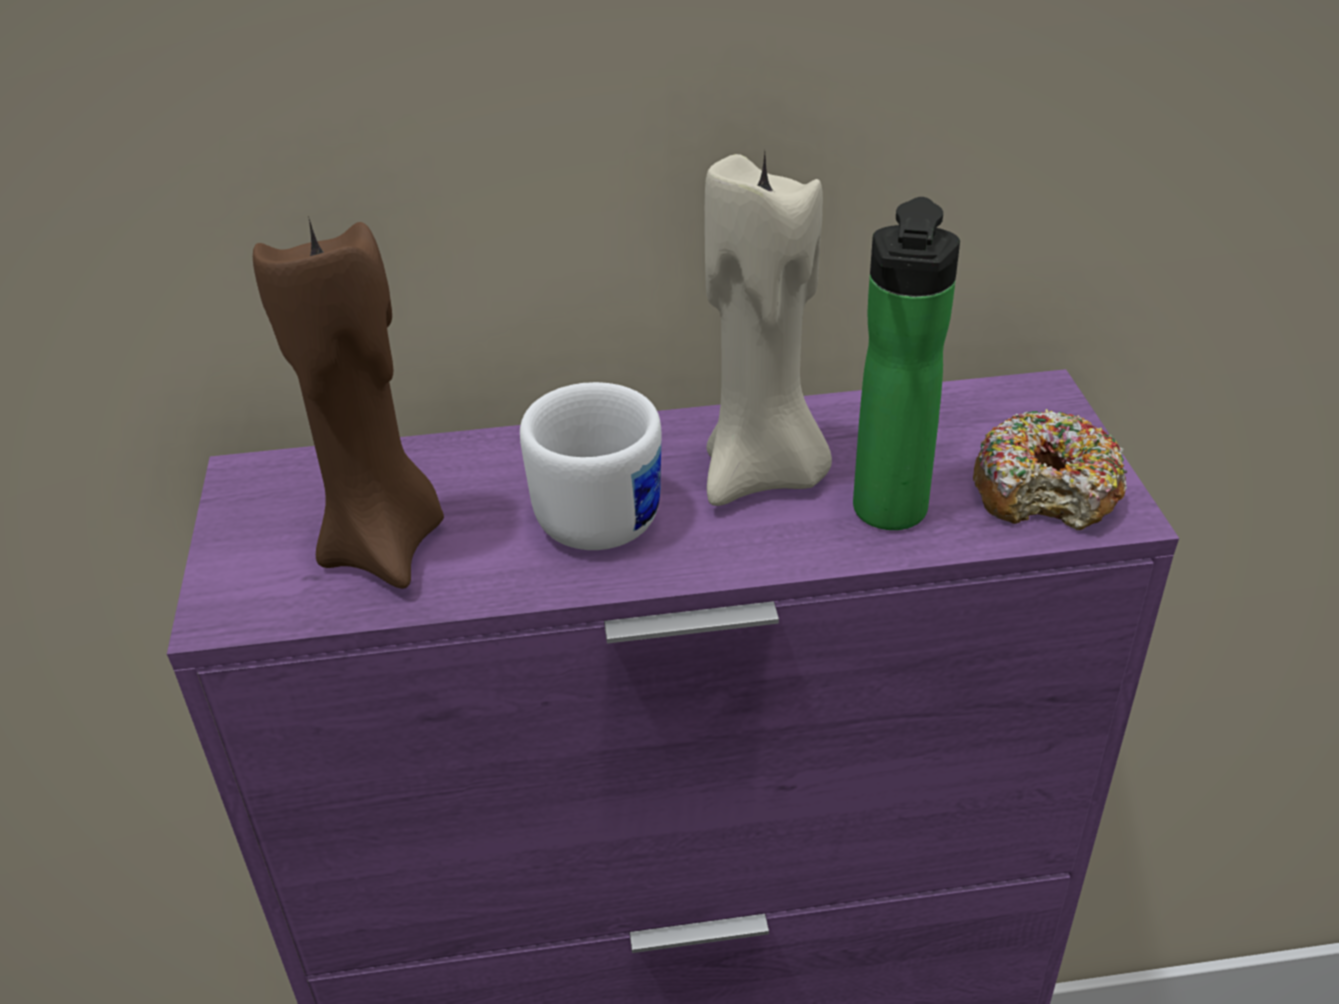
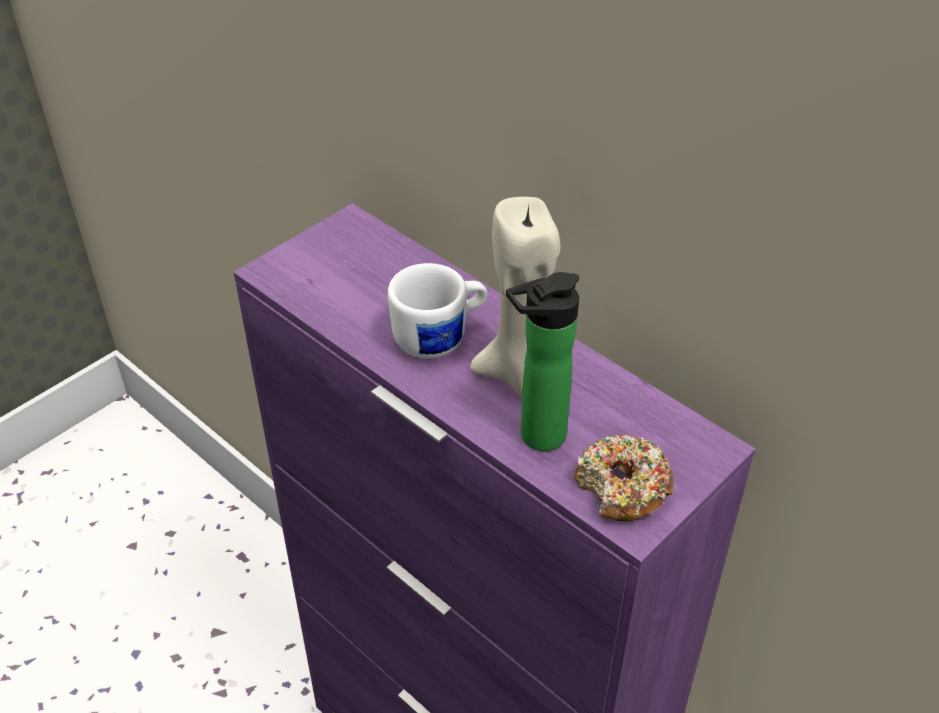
camera: 50 degrees right, 5 degrees up
(385, 546) = (347, 288): brown candle -> none

